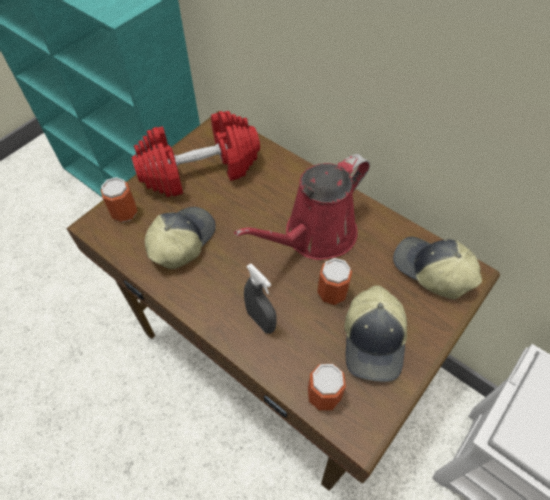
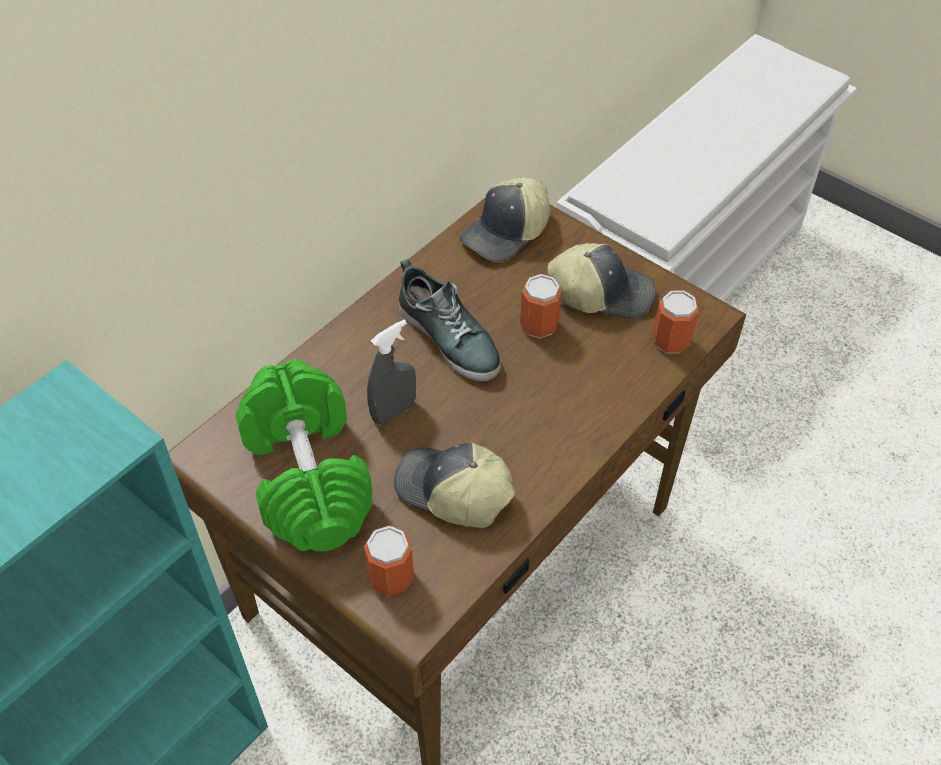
camera: 90 degrees left, 5 degrees down
(200, 169) = (306, 476): red dumbbell -> green dumbbell
(261, 320) = (581, 397): grey spray bottle -> grey spray bottle (393, 411)
(315, 236) = (450, 337): red watering can -> shoe

